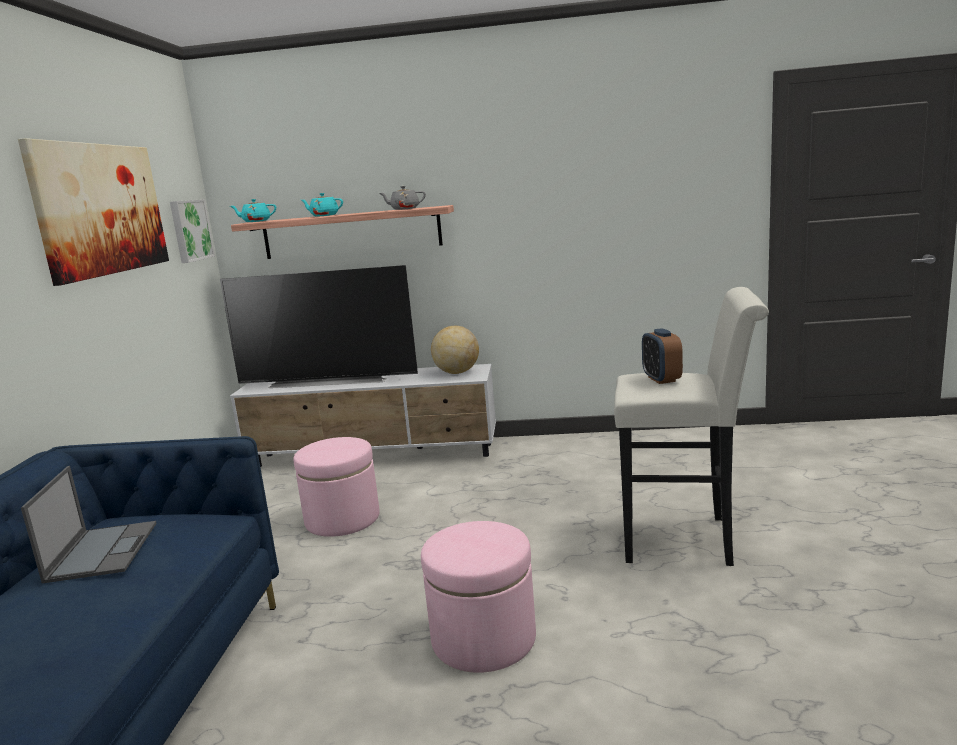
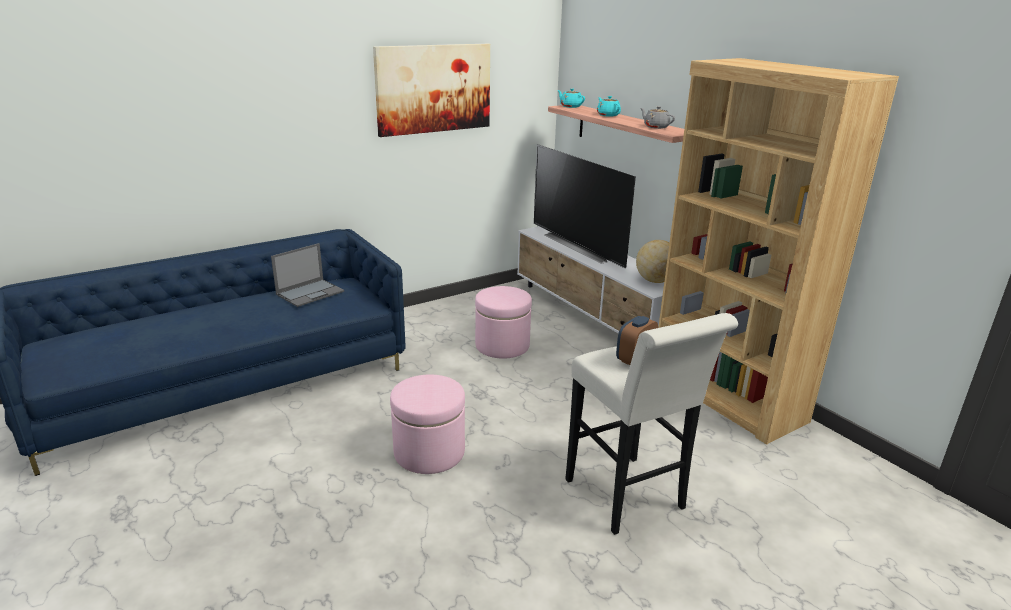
camera: 50 degrees right, 10 degrees up
(190, 230) = (526, 103): picture -> none
(584, 446) = (726, 396): none -> brown bookcase

